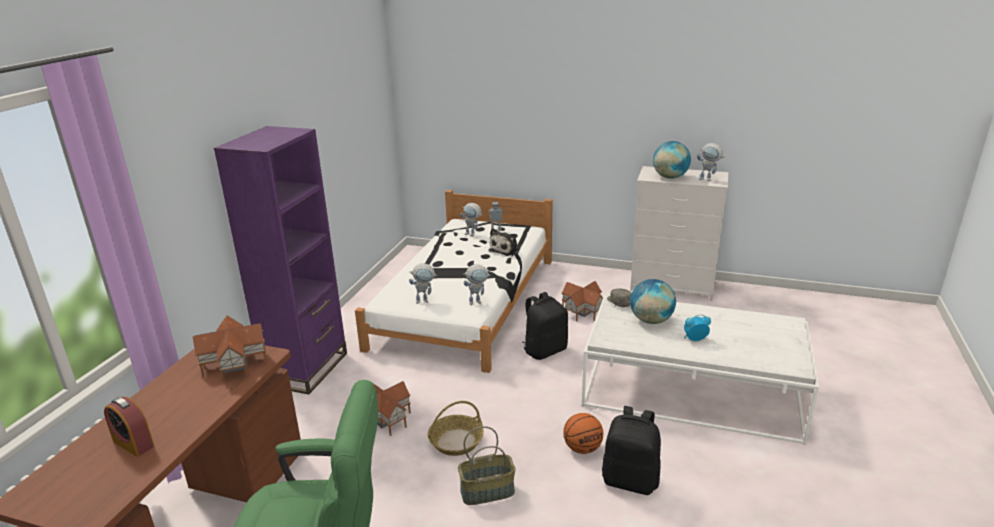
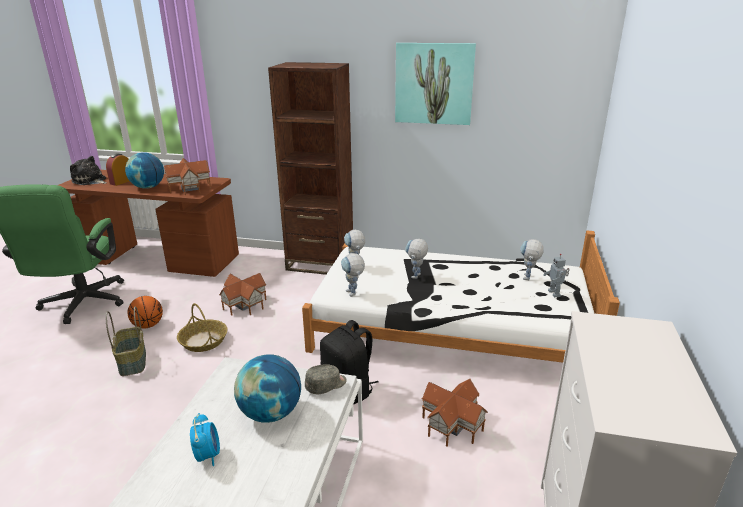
camera: 85 degrees right, 0 degrees up
(307, 369) = (320, 264): purple bookcase -> brown bookcase
(320, 122) = (434, 84): none -> picture
(506, 250) = (493, 304): plush toy -> plush toy (90, 181)
(582, 448) = (162, 419): basketball -> basketball (148, 325)
(630, 480) = (97, 455): black backpack -> none
(670, 177) = (612, 348): globe -> globe (148, 187)
(708, 180) = (633, 404): toy robot -> toy robot (416, 278)

